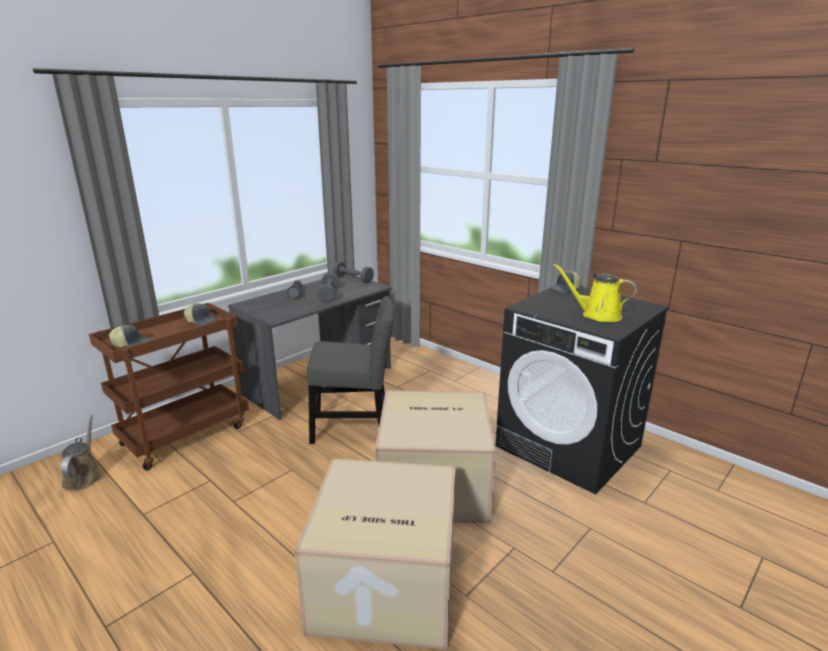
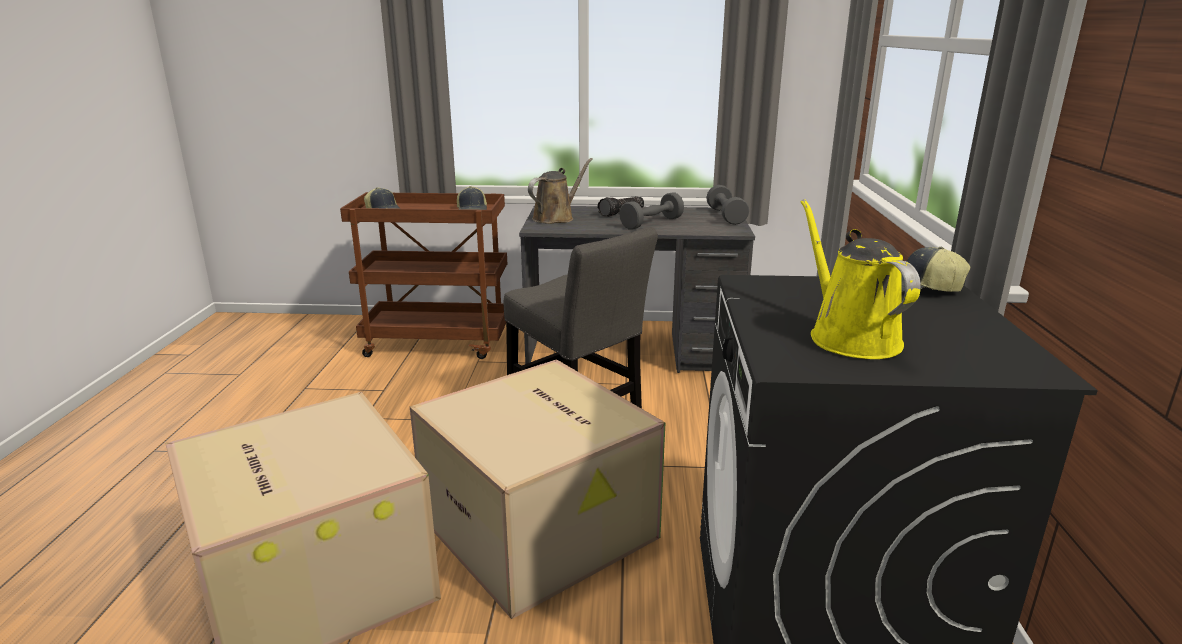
camera: 50 degrees right, 0 degrees up
(84, 476) = (329, 339): brown watering can -> brown watering can (556, 218)

